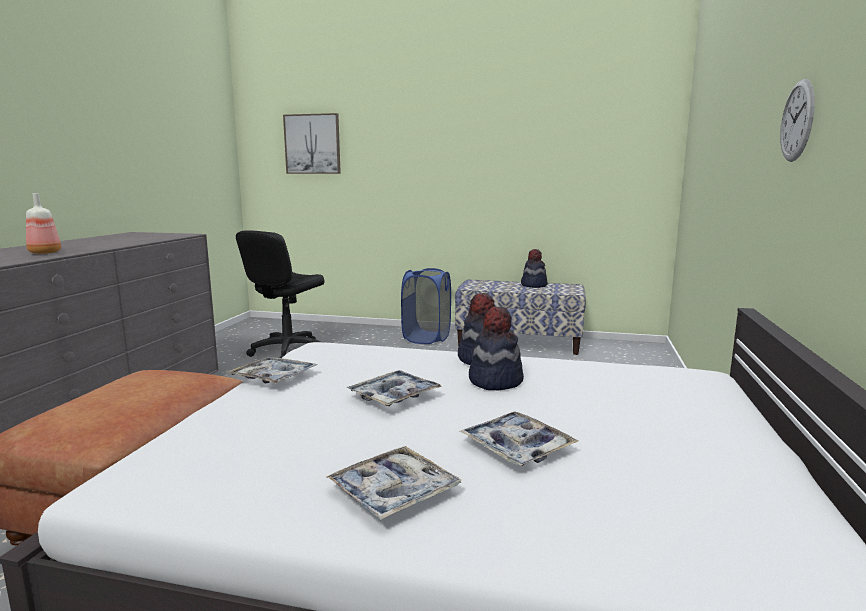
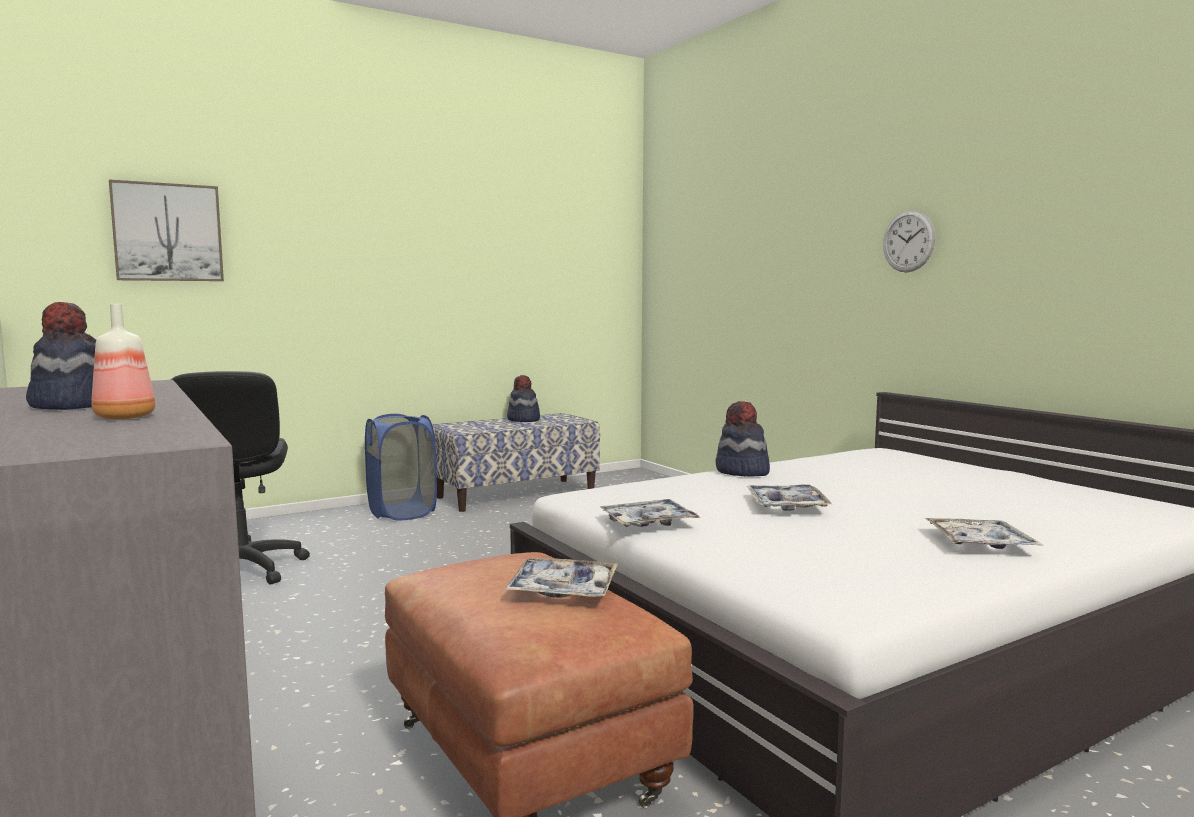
camera: 45 degrees left, 5 degrees down
(495, 381) = (803, 480): hat -> hat (71, 405)
(517, 447) = (943, 507): tray -> tray (563, 590)

